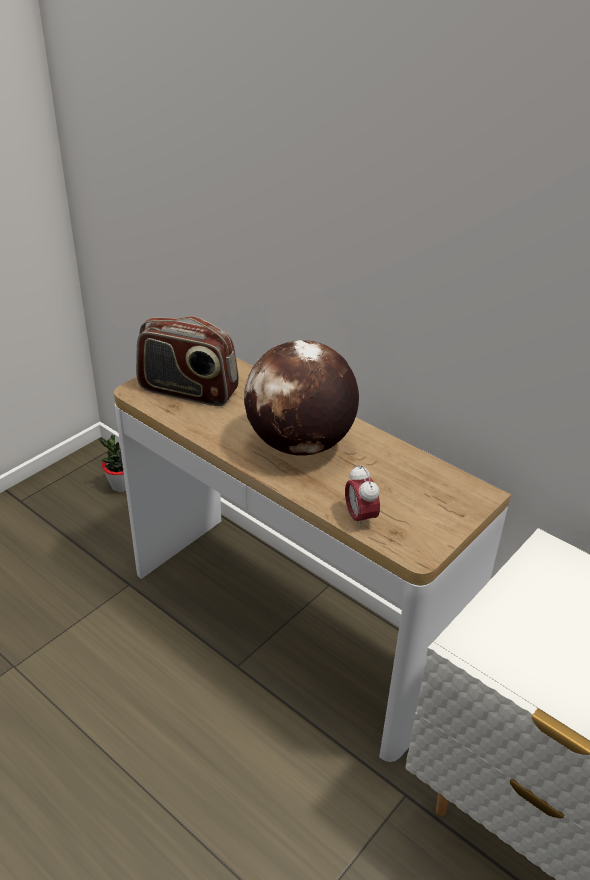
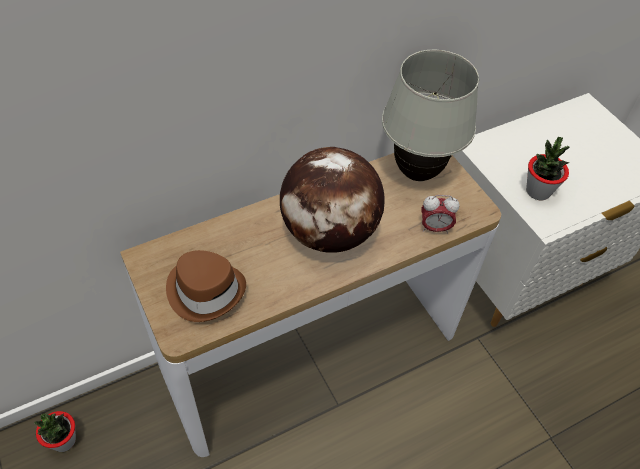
camera: 70 degrees left, 15 degrees up
(188, 391) = (205, 290): radio -> brown hat
(435, 488) = (417, 173): none -> white table lamp
(519, 625) = (538, 191): none -> potted plant

